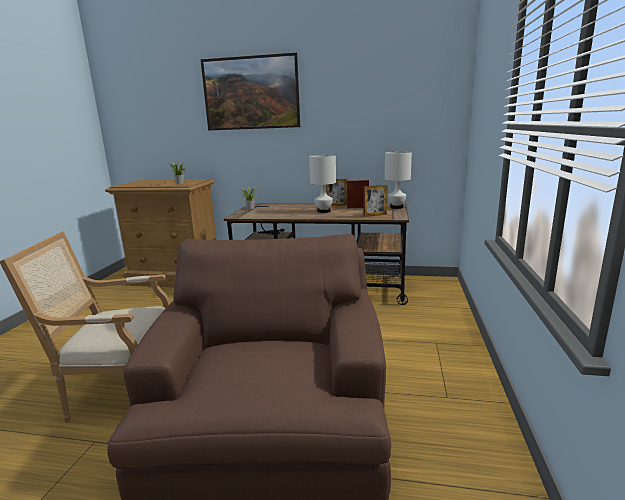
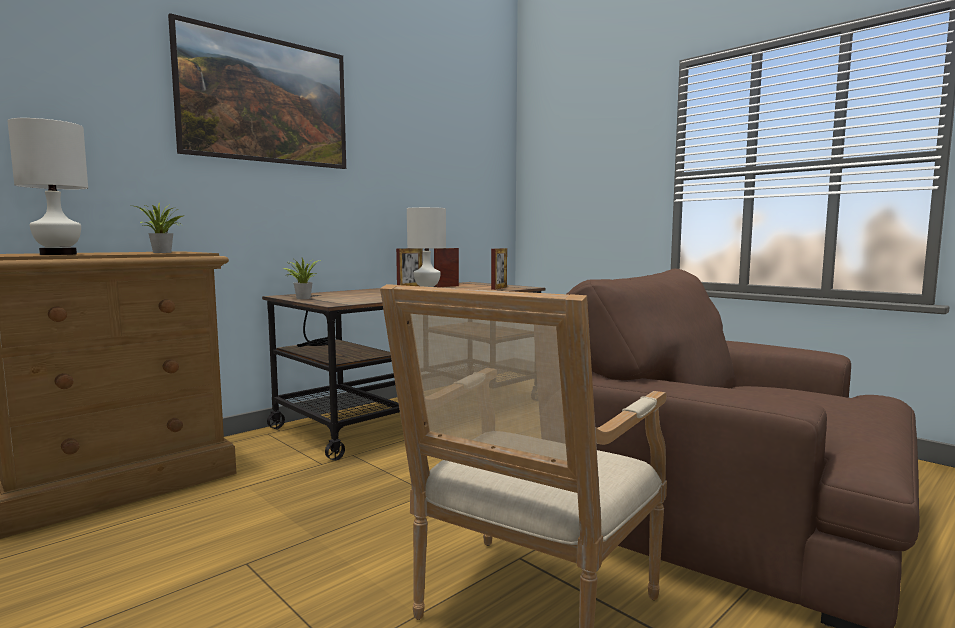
camera: 55 degrees left, 10 degrees down
(396, 207) = (482, 283): white table lamp -> white table lamp (57, 254)

